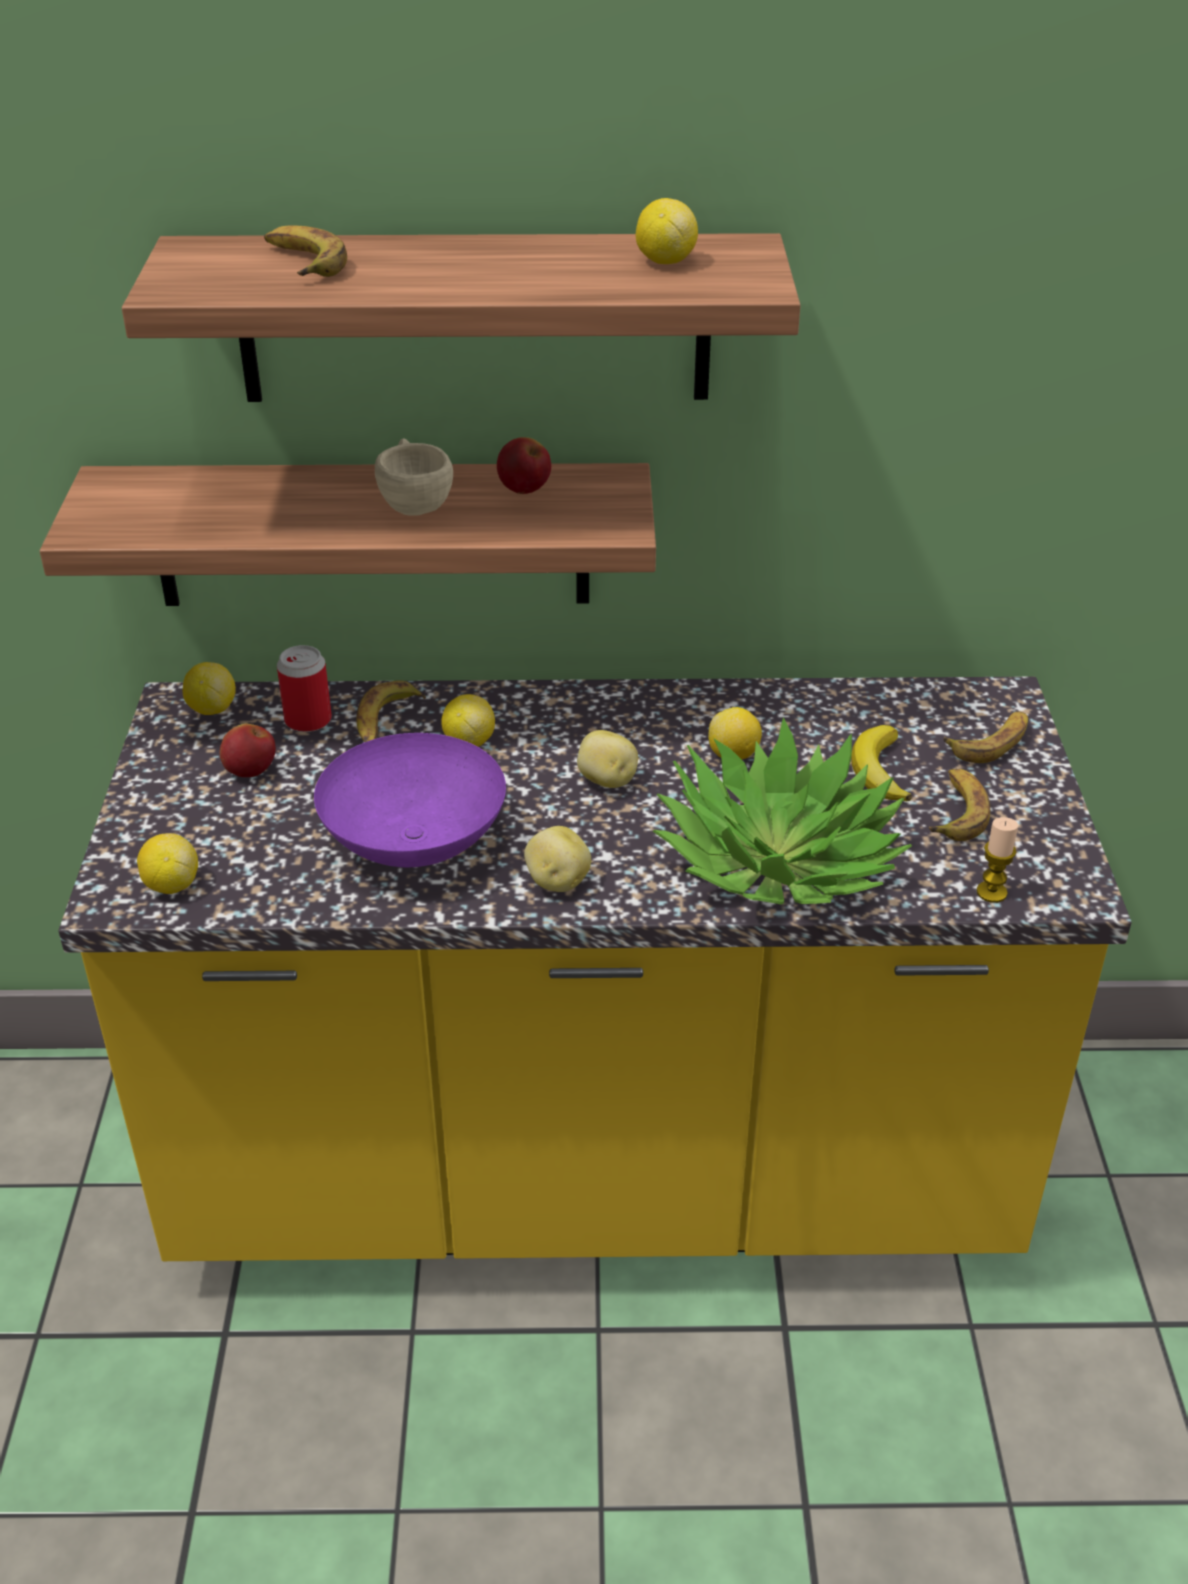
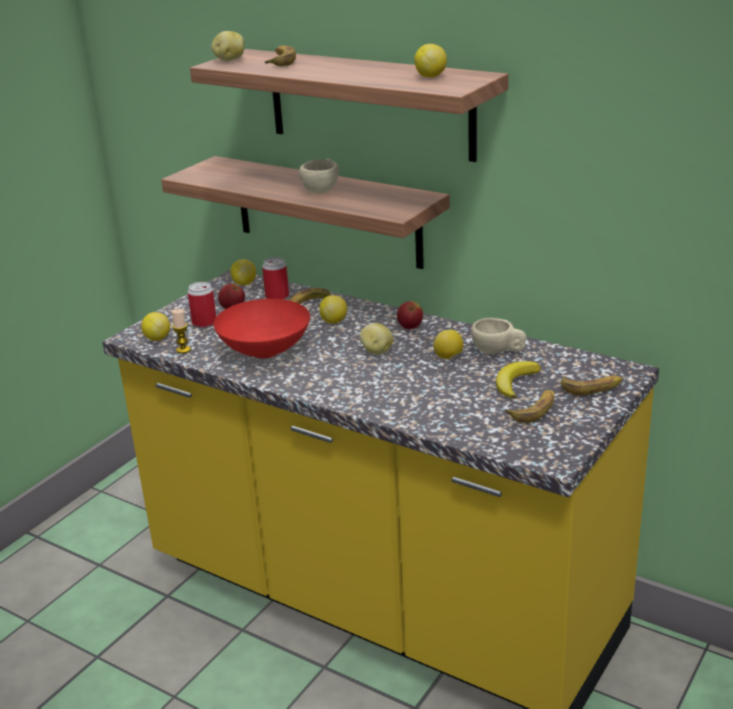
camera: 35 degrees right, 10 degrees down
(229, 820) = (204, 323): none -> can
(414, 846) = (264, 352): purple bowl -> red bowl
(524, 490) = (376, 193): apple -> apple (410, 327)
(556, 881) = (307, 381): potato -> potato (229, 60)
(778, 860) = (417, 403): potted plant -> none
(794, 719) = (498, 351): none -> beige cup
(991, 892) = (508, 447): candle -> candle (183, 350)

